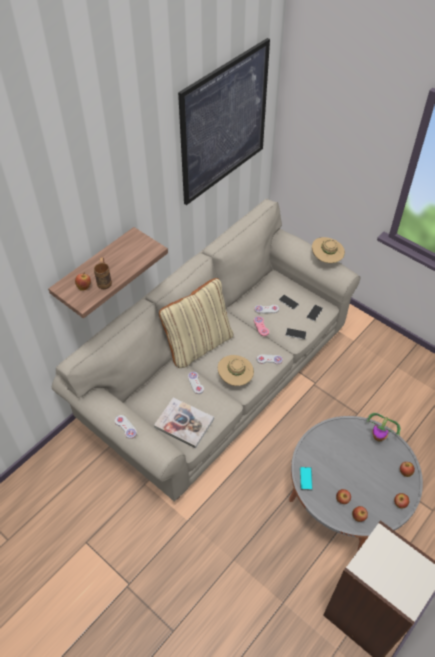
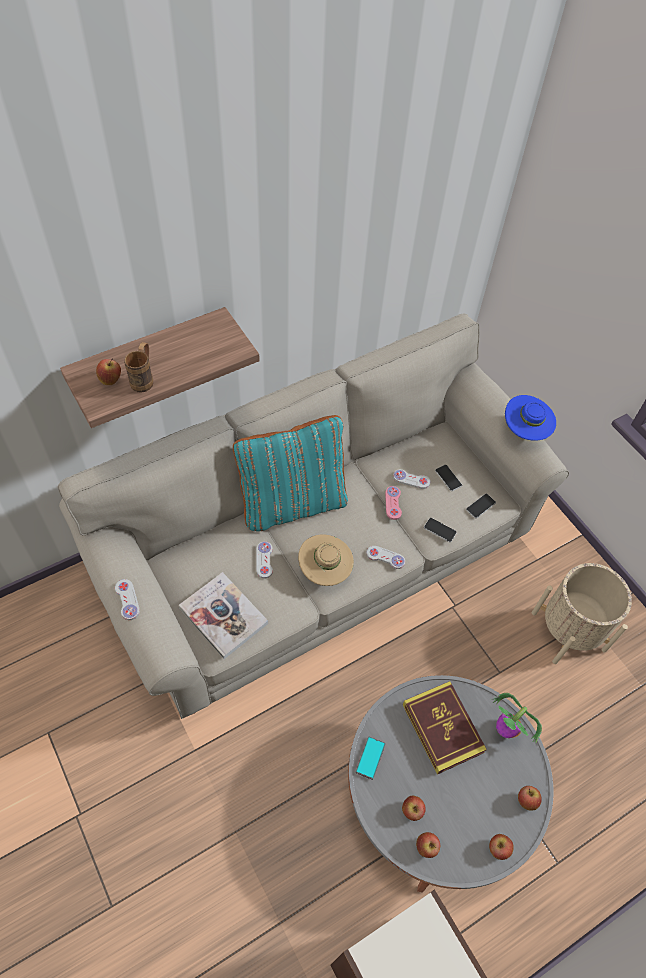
camera: 15 degrees right, 5 degrees up
(198, 344) = (292, 503): beige pillow -> turquoise pillow
(224, 123) = (413, 179): picture -> none
(326, 259) = (525, 430): beige hat -> blue hat
(341, 448) = (442, 728): none -> book
(388, 377) = (568, 631): none -> beige planter

